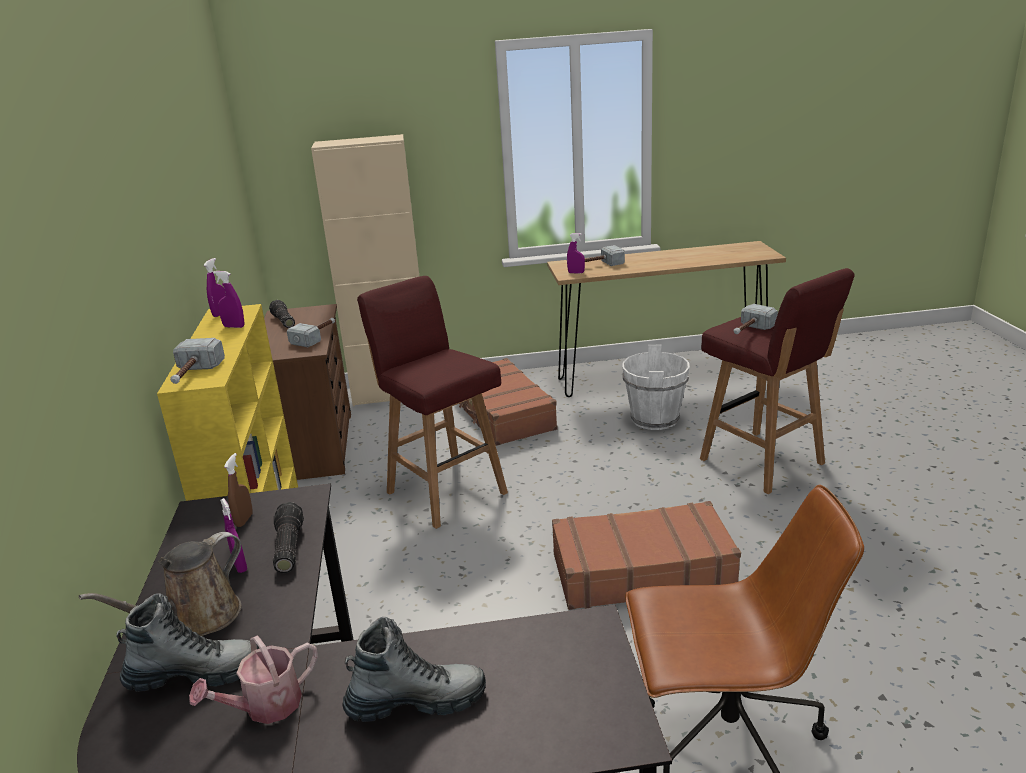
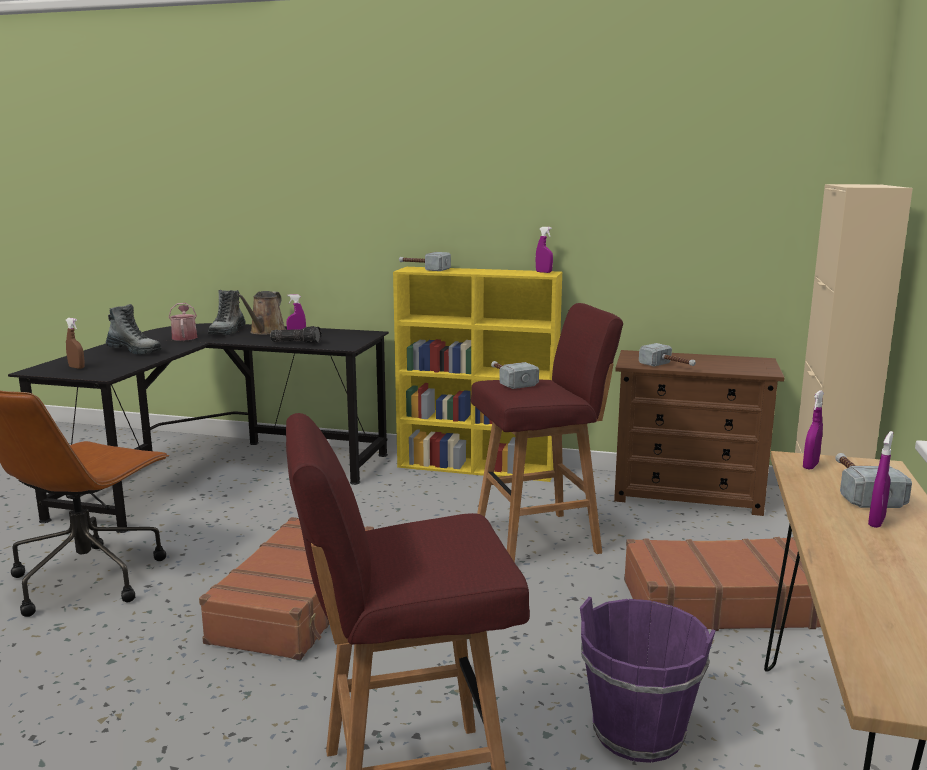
camera: 110 degrees right, 10 degrees down
(197, 619) = (266, 332): brown watering can -> brown watering can turned 135 degrees counterclockwise
(234, 326) = (506, 273): purple spray bottle -> purple spray bottle (876, 522)
(244, 520) = (342, 338): brown spray bottle -> brown spray bottle (76, 367)
(283, 321) = (730, 360): flashlight -> none
(416, 702) = (134, 351): boot -> boot turned 75 degrees counterclockwise
(655, 419) = (637, 733): white bucket -> purple bucket
(749, 331) = (422, 528): hammer -> hammer (509, 380)

